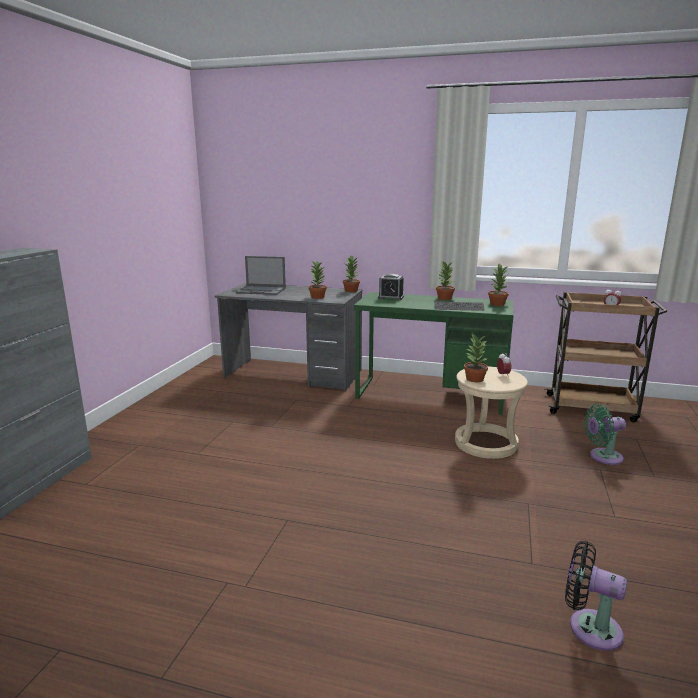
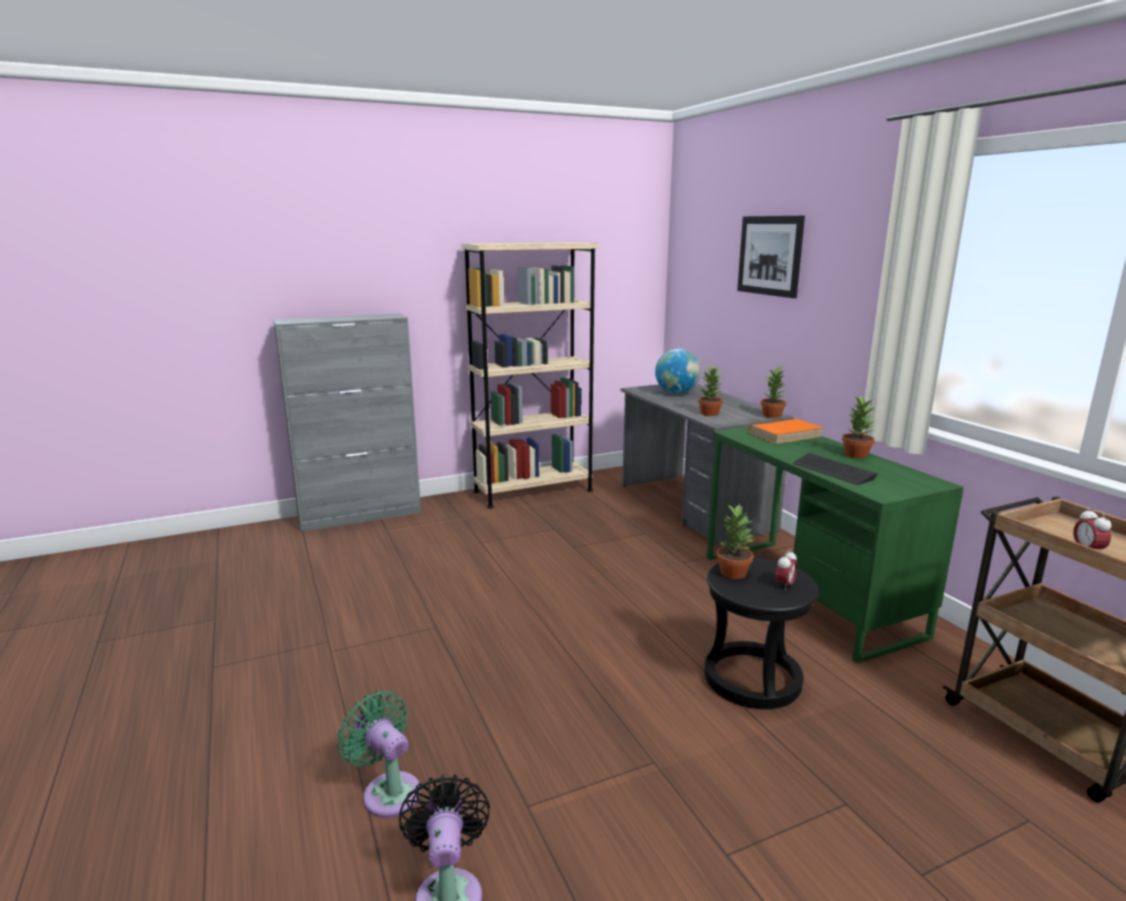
camera: 50 degrees right, 0 degrees up
(162, 404) = (533, 491): none -> beige bookcase
(262, 290) = (676, 393): laptop -> globe
(321, 178) = (769, 255): none -> picture
(391, 297) = (785, 435): alarm clock -> orange book
(485, 443) = (751, 678): beige stool -> black stool
(497, 304) = (912, 484): potted plant -> none
(602, 457) = (891, 796): green fan -> green fan (388, 791)

